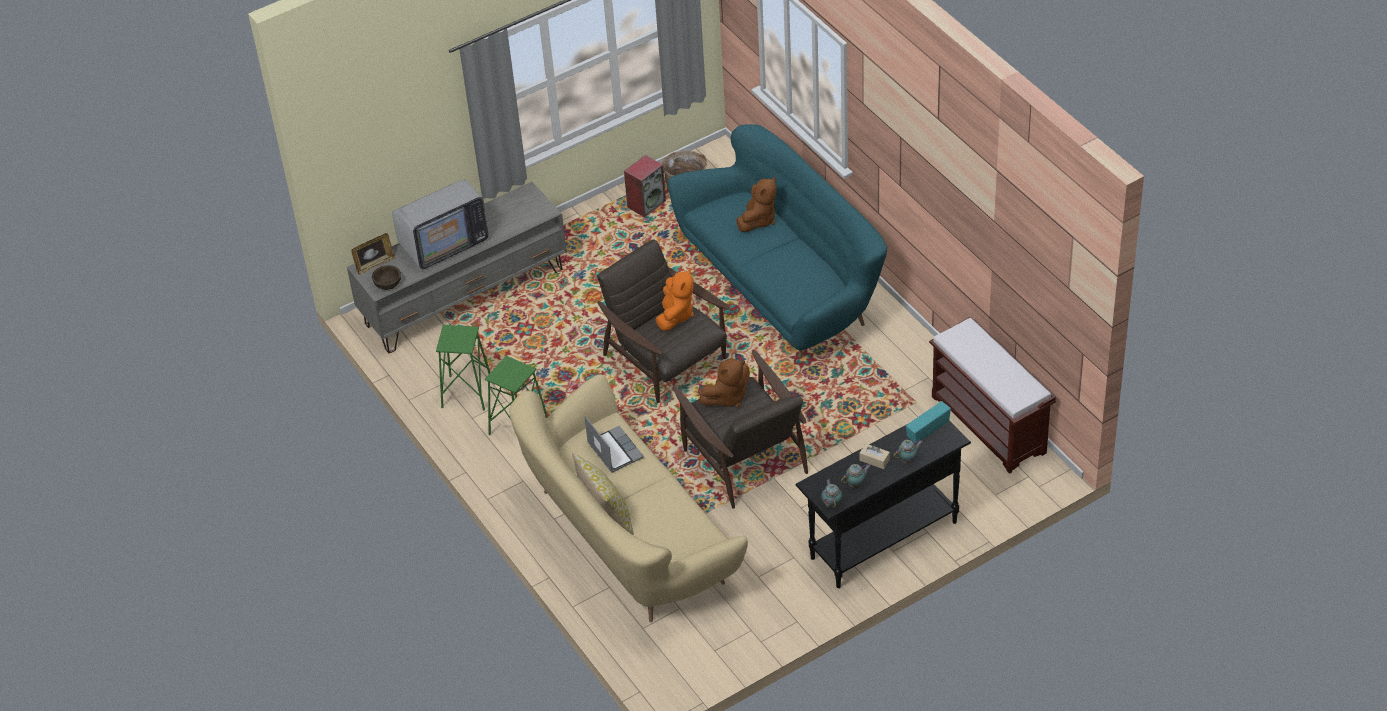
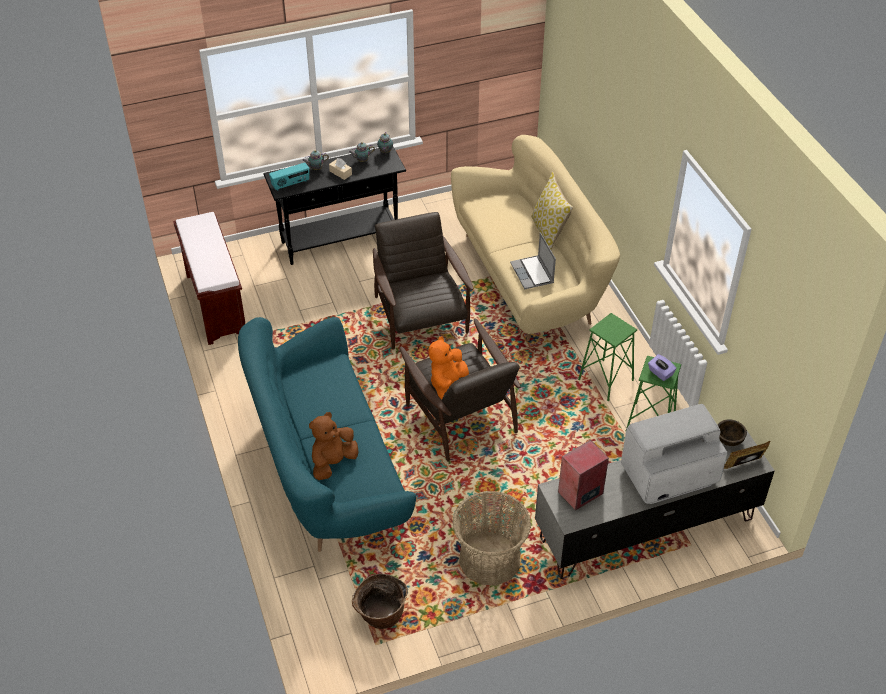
camera: 170 degrees left, 0 degrees up
(457, 336) = (660, 373): none -> purple tissue box
(604, 244) = (489, 560): none -> basket
(646, 204) = (431, 602): speaker -> speaker (580, 493)
(727, 397) = (426, 302): brown plush toy -> none

